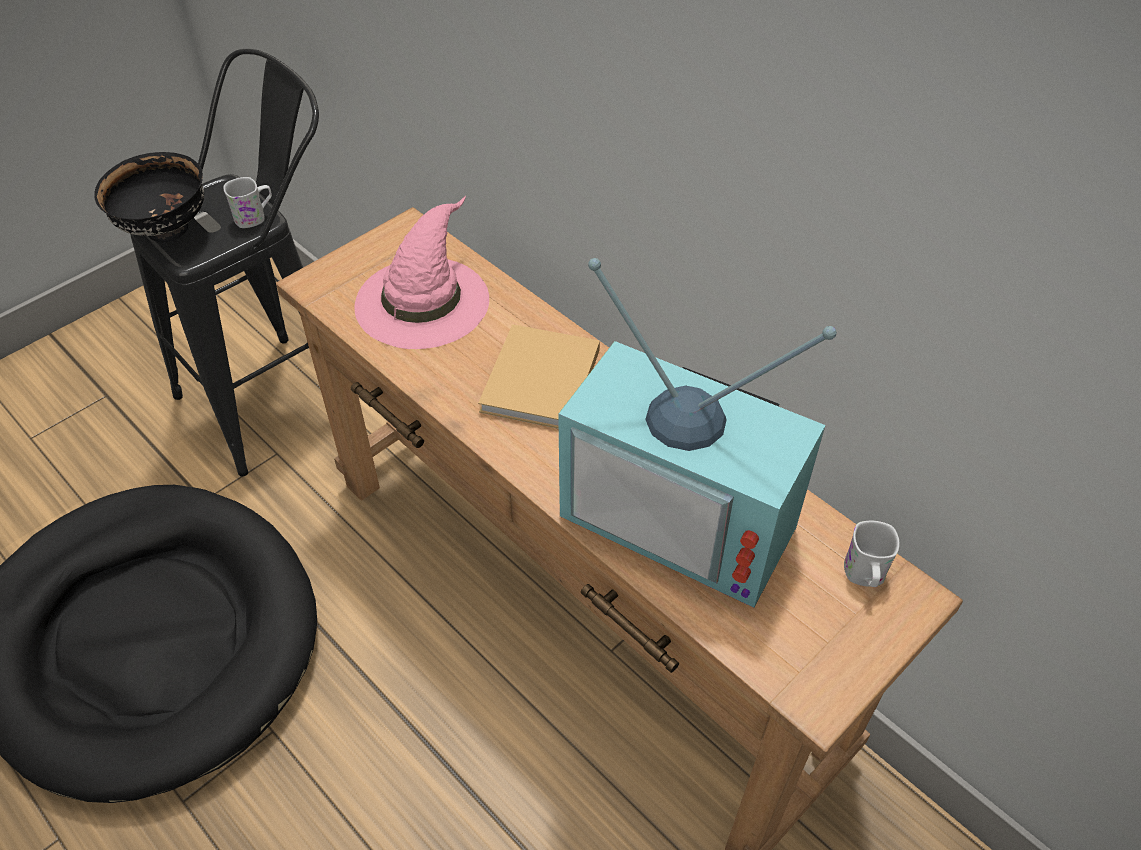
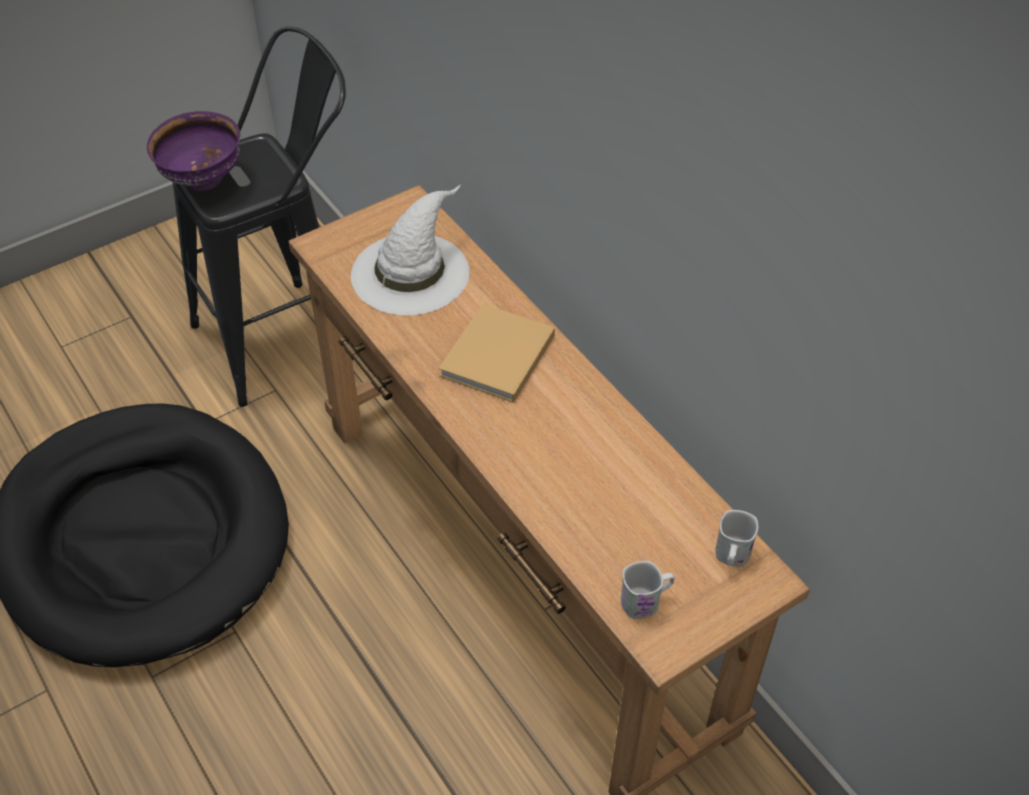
camera: 10 degrees right, 0 degrees up
(167, 231) = (204, 181): black bowl -> purple bowl
(255, 217) = (281, 176): white mug -> white mug (646, 601)
(422, 300) = (411, 272): pink hat -> white hat
(686, 514) = (593, 485): television -> none

